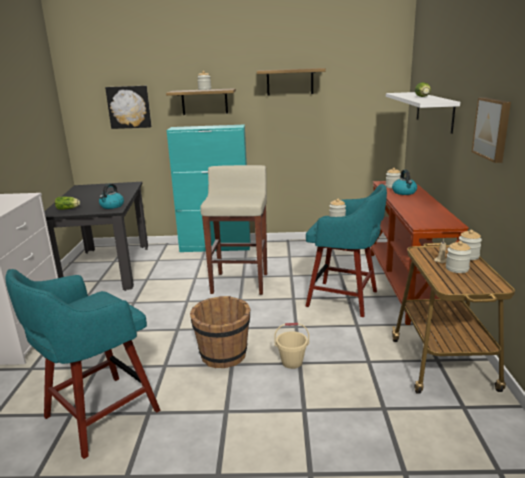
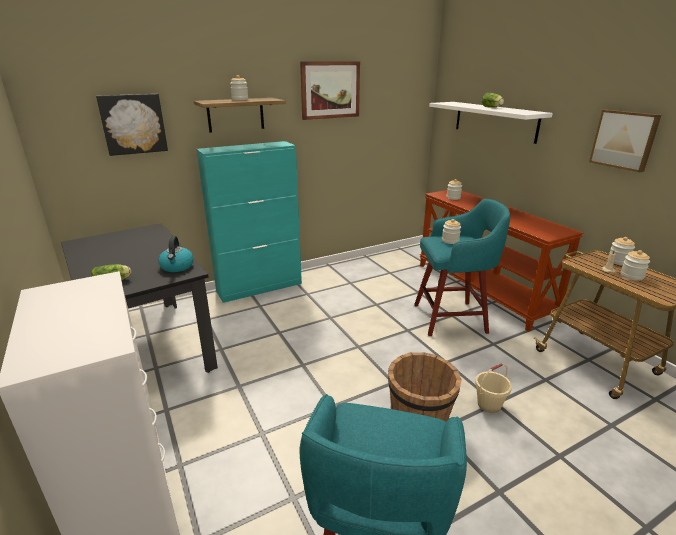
camera: 30 degrees left, 5 degrees up
(240, 283) = (336, 326): beige stool -> none
(290, 82) = (330, 90): shelf -> picture
(404, 192) = (473, 203): kettle -> none

